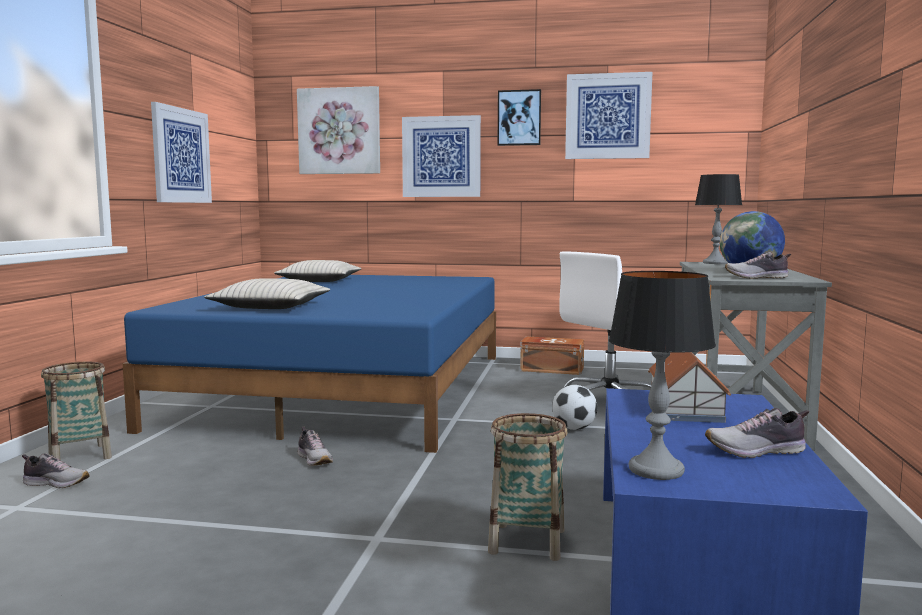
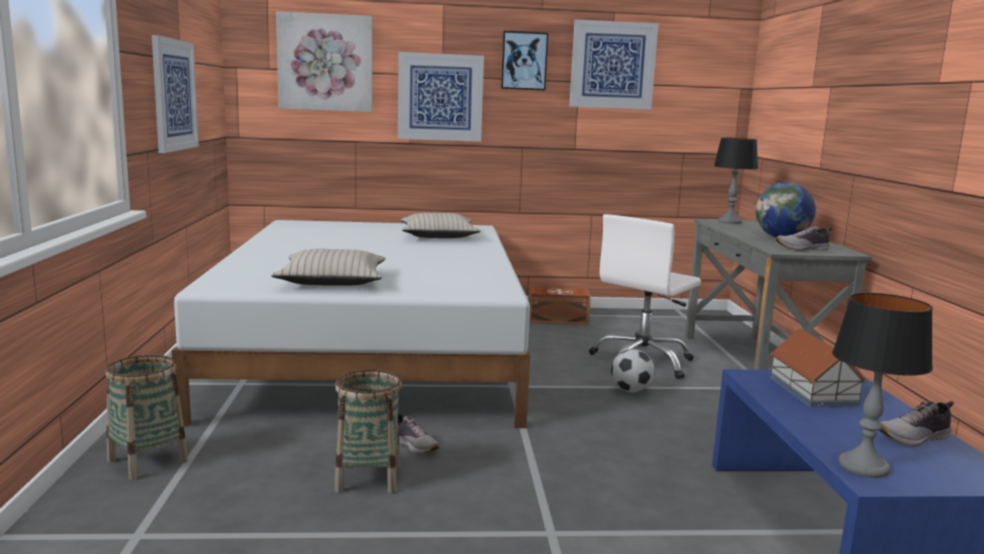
camera: 15 degrees left, 5 degrees up
(56, 483) = (154, 499): shoe -> none
(319, 281) = (321, 233): beige pillow -> beige pillow (438, 236)
(348, 388) = (373, 352): blue bed -> white bed
(527, 541) = (685, 521): basket -> basket (368, 478)

